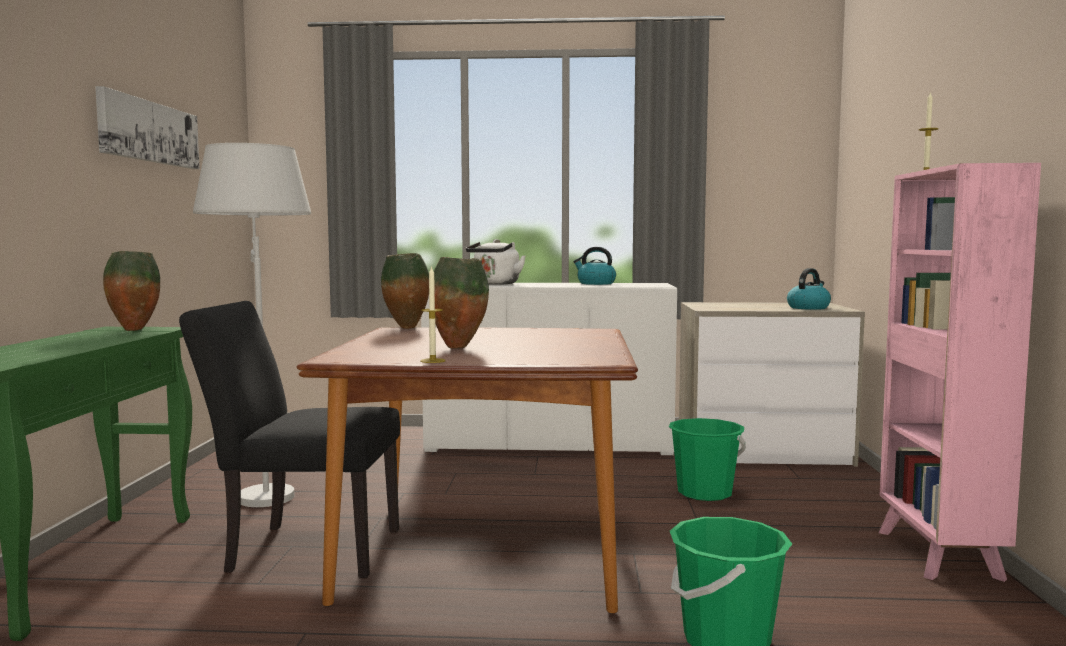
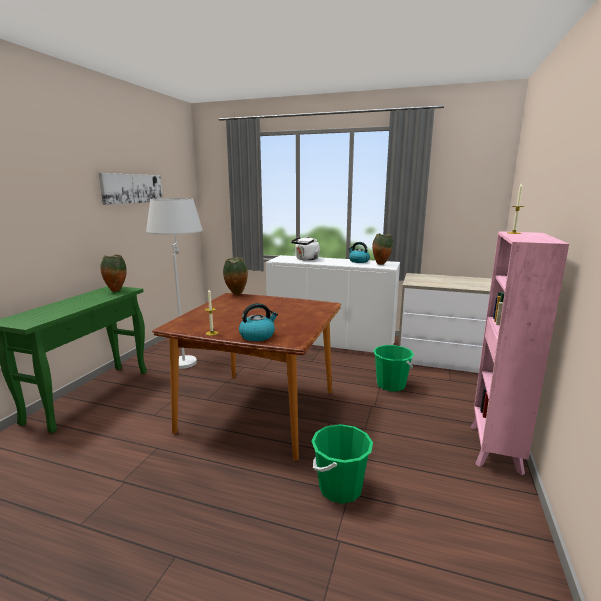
camera: 15 degrees right, 10 degrees up
(302, 549) = (182, 397): black chair -> none
(459, 348) = (238, 319): vase -> vase (381, 264)
(808, 308) = (472, 285): kettle -> kettle (257, 336)

